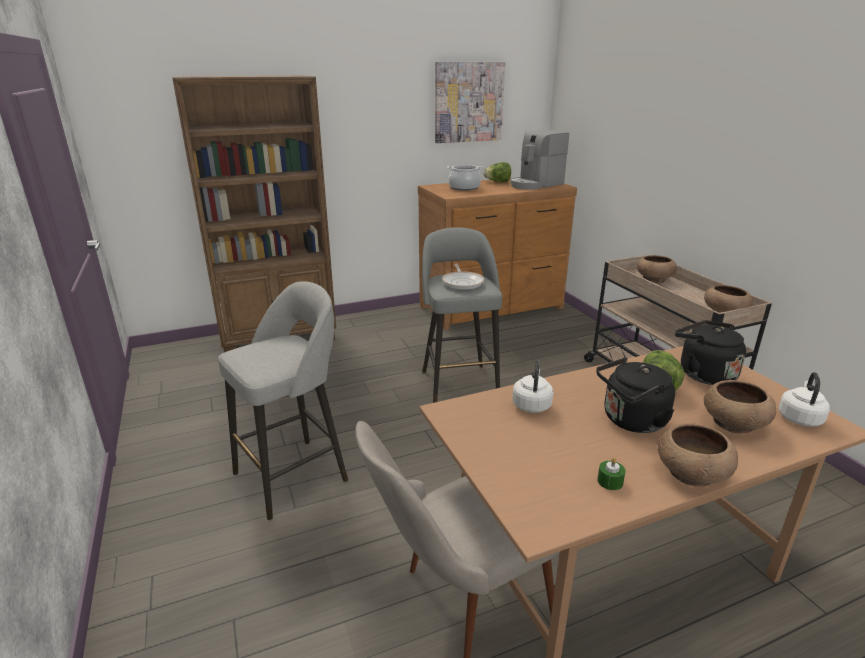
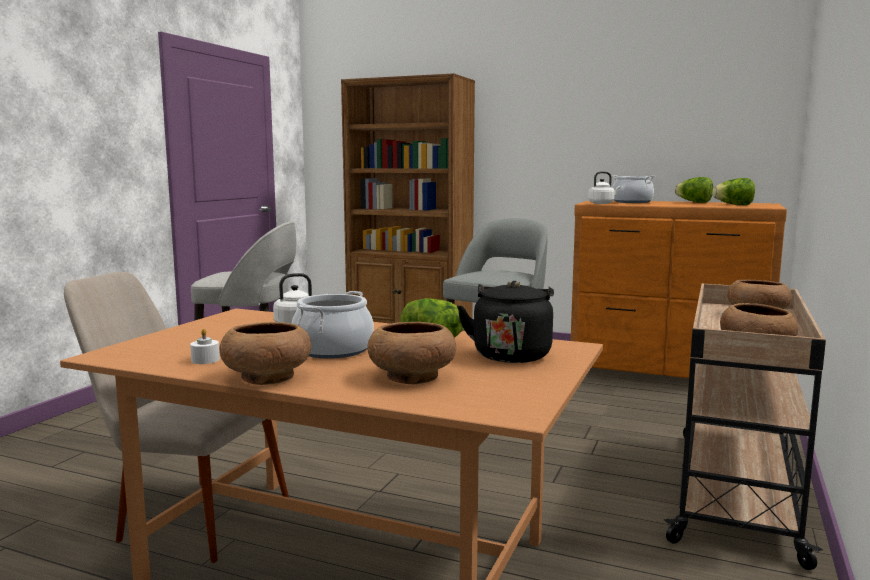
camera: 45 degrees right, 15 degrees down
(462, 282) = (493, 274): frying pan -> none
(468, 102) = (669, 105): picture -> none
(535, 185) = (734, 205): coffee machine -> lettuce
(610, 481) = (205, 360): green candle -> white candle
(631, 421) = (332, 350): black kettle -> cooking pot
(799, 418) = (497, 397): white kettle -> white kettle (602, 203)

